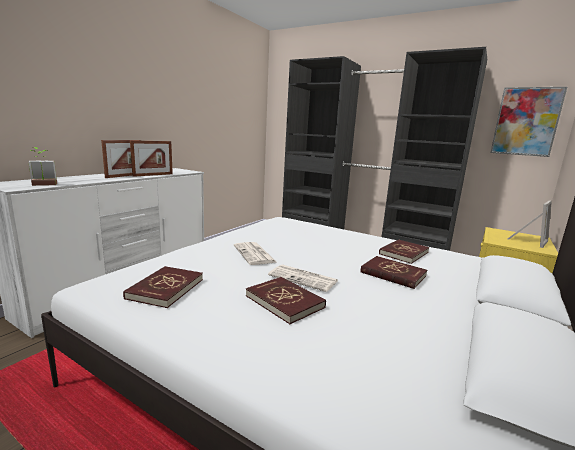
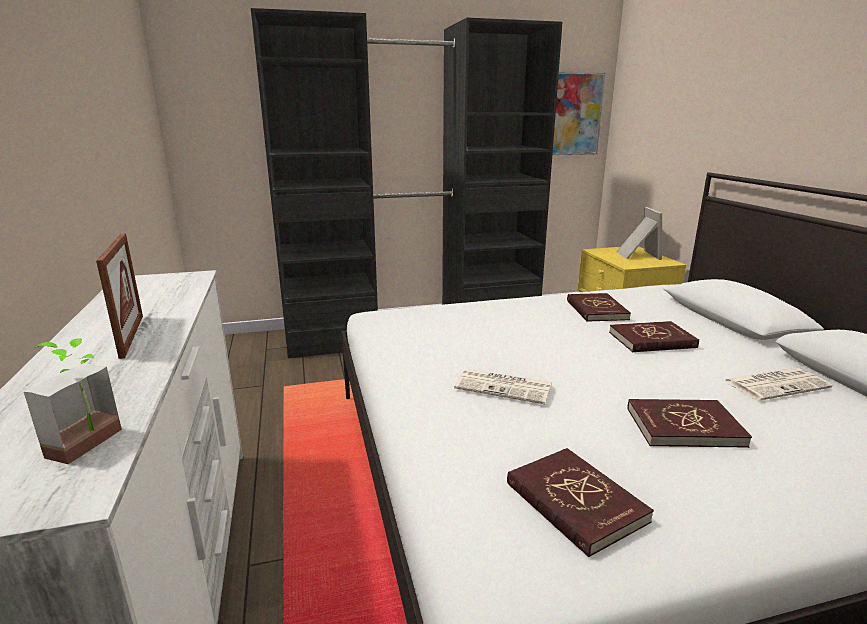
camera: 45 degrees left, 5 degrees up
(153, 175) = (173, 310): picture frame -> none
(304, 278) = (624, 388): newspaper -> newspaper (776, 384)

